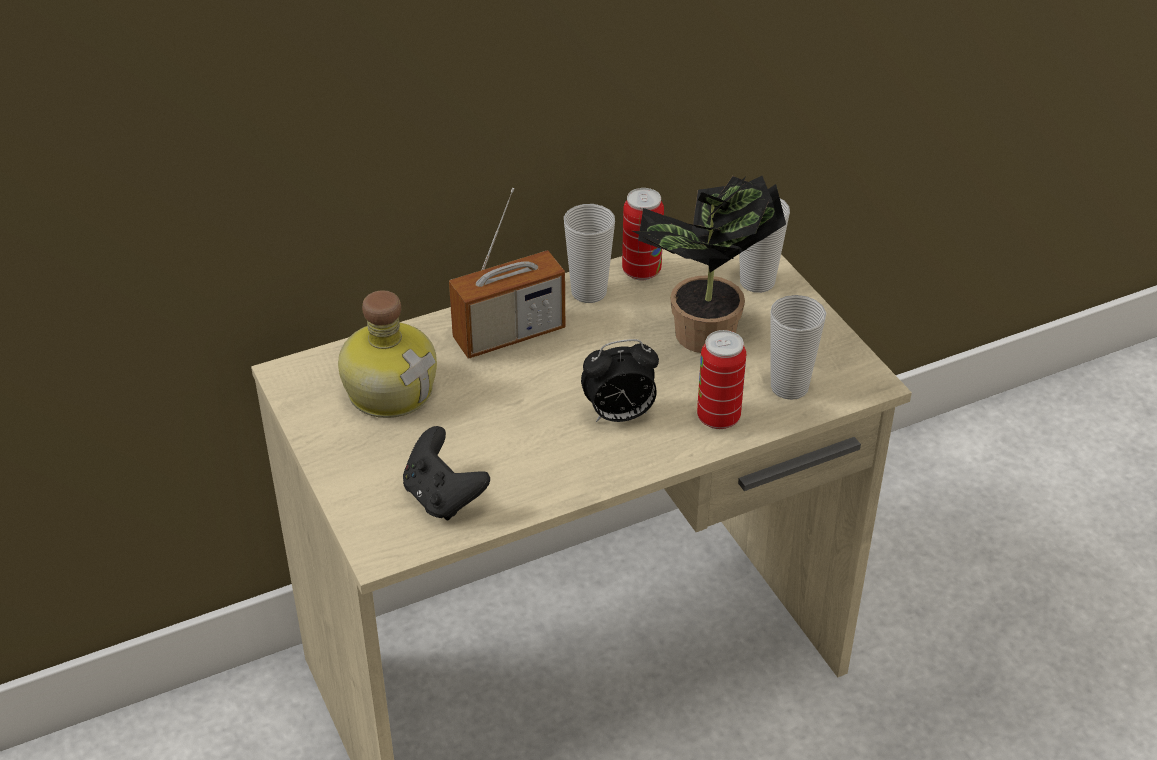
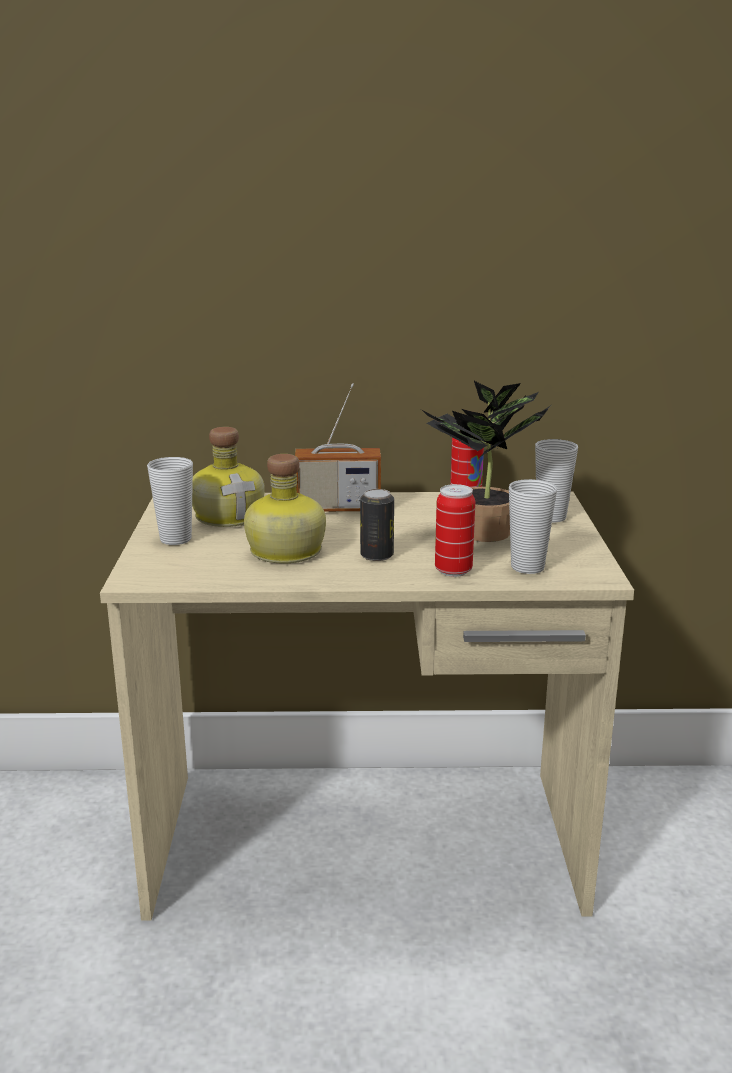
camera: 25 degrees right, 20 degrees down
(443, 497) = (205, 566): black game controller -> none
(511, 442) = (284, 552): none -> bottle
(589, 292) = (416, 501): cup -> cup (175, 539)
(619, 415) = (377, 555): alarm clock -> can

